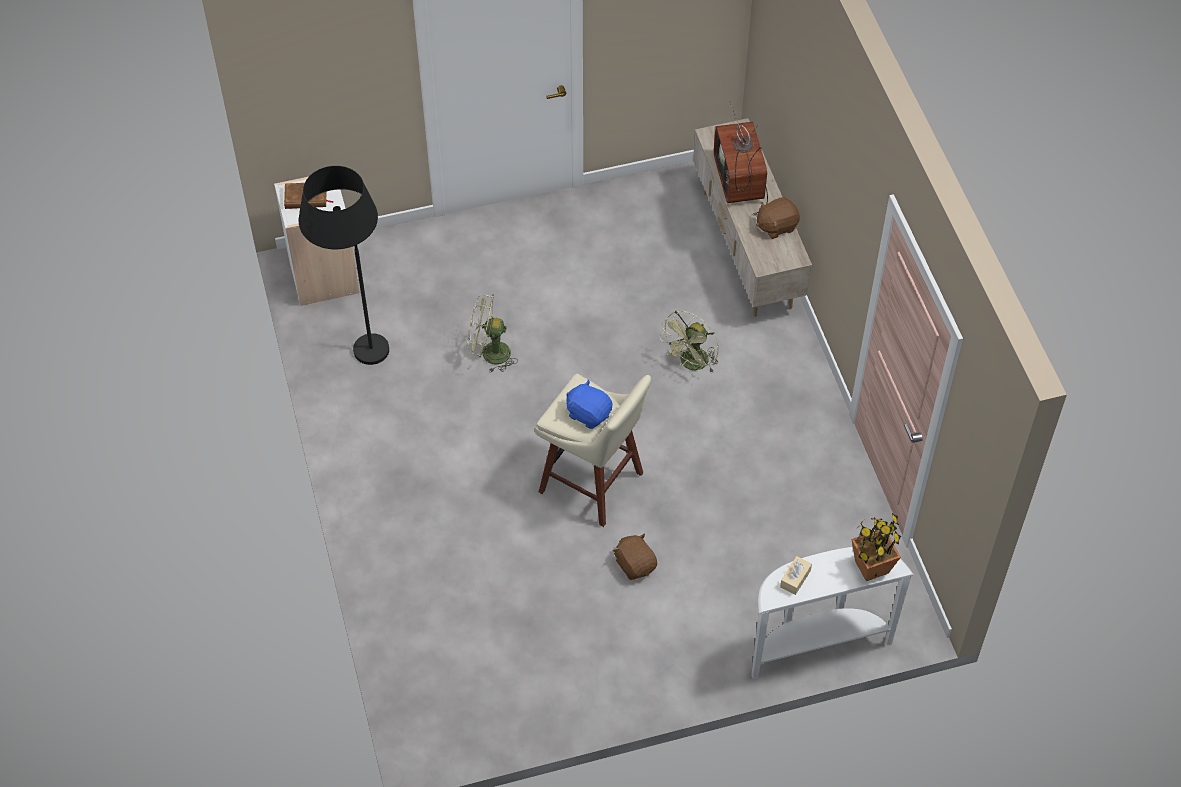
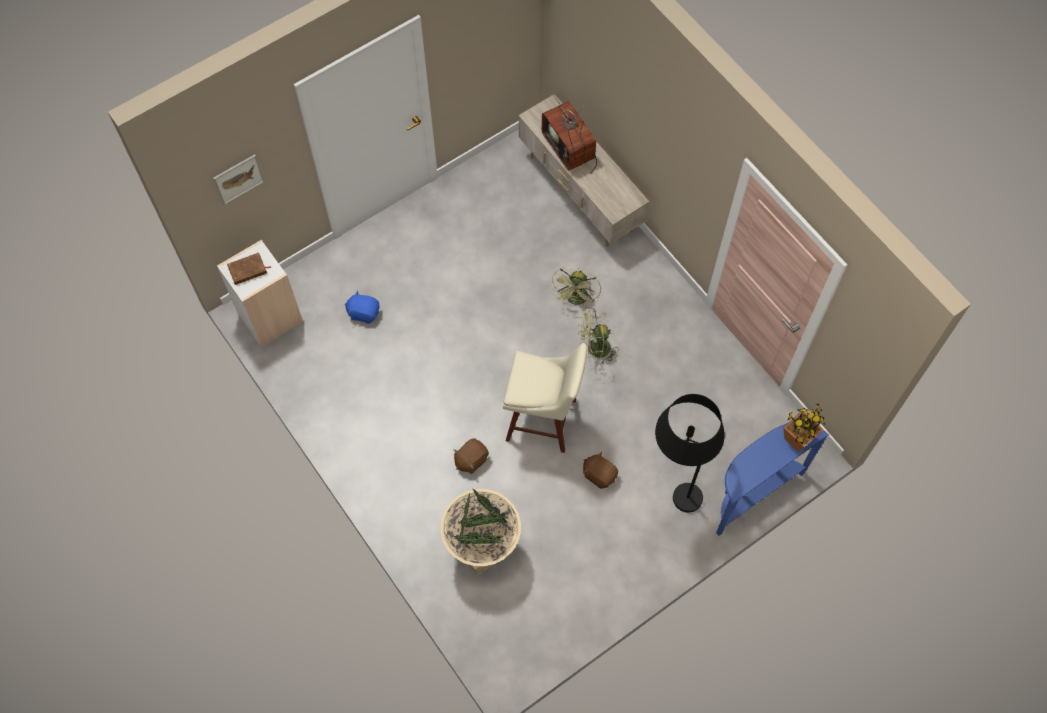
camera: 20 degrees left, 10 degrees up
(324, 82) = (238, 179): none -> picture
(357, 339) = (317, 360): black floor lamp -> black floor lamp (671, 492)
(460, 600) = (483, 547): none -> beige planter
(489, 354) = (423, 340): green fan -> green fan (594, 350)
(588, 413) = (540, 382): blue plush toy -> blue plush toy (364, 312)
(776, 226) = (611, 177): brown plush toy -> brown plush toy (471, 460)
(795, 579) = (747, 467): beige tissue box -> none
(816, 645) = (752, 493): white console table -> blue console table

